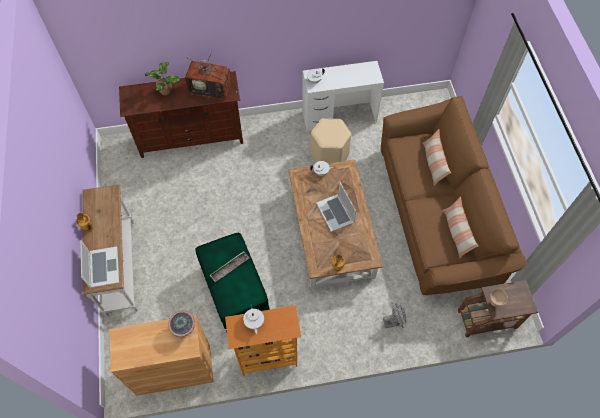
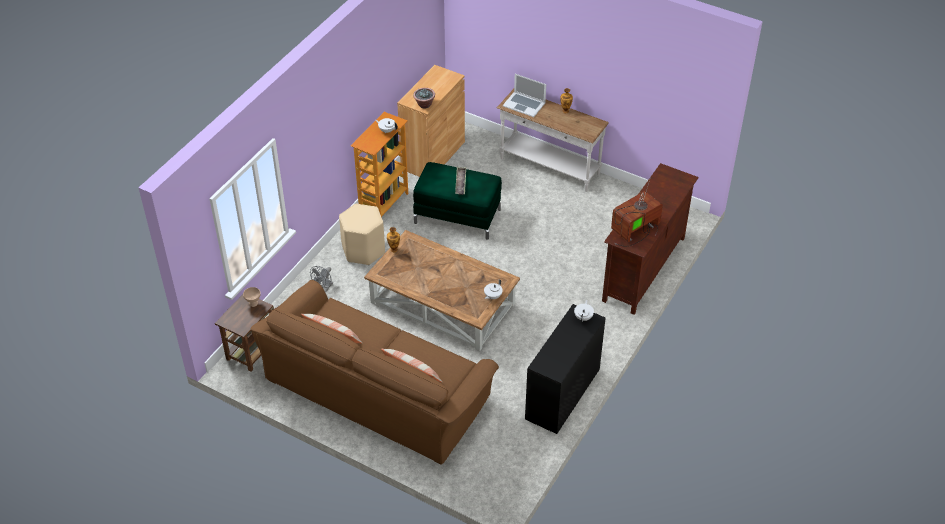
camera: 130 degrees right, 15 degrees down
(166, 91) = (663, 201): potted plant -> none
(329, 156) = (523, 354): beige stool -> beige stool (363, 250)
(335, 212) = (443, 280): laptop -> none
(339, 116) = (563, 394): white desk -> black desk

